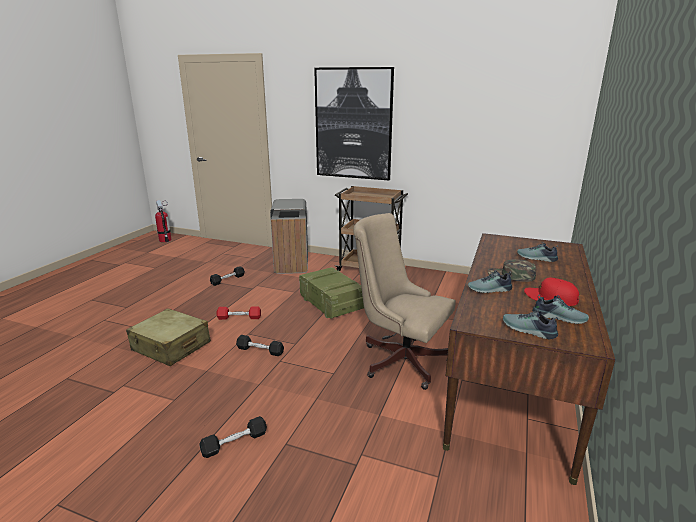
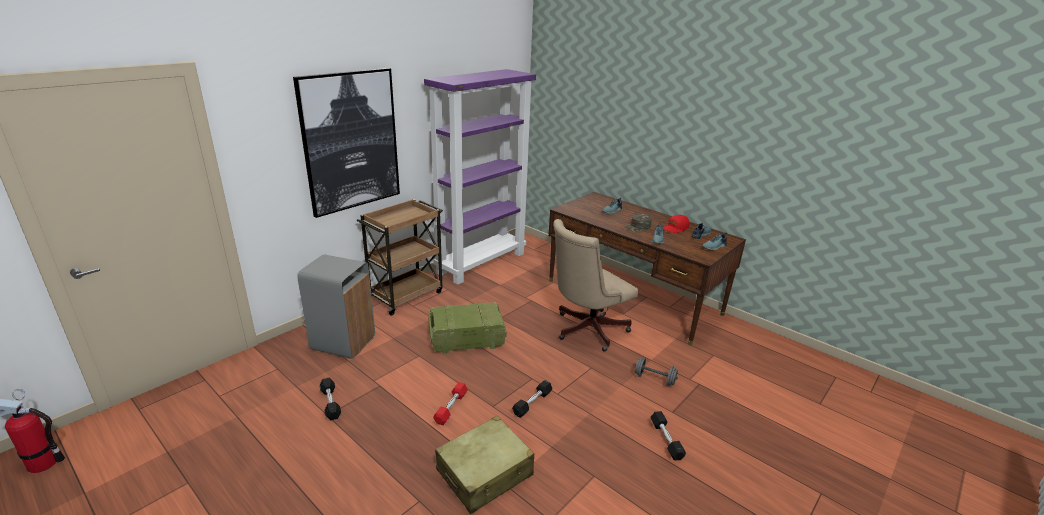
camera: 70 degrees left, 5 degrees up
(341, 422) = (654, 379): none -> grey dumbbell
(461, 282) = (481, 262): none -> purple bookcase

